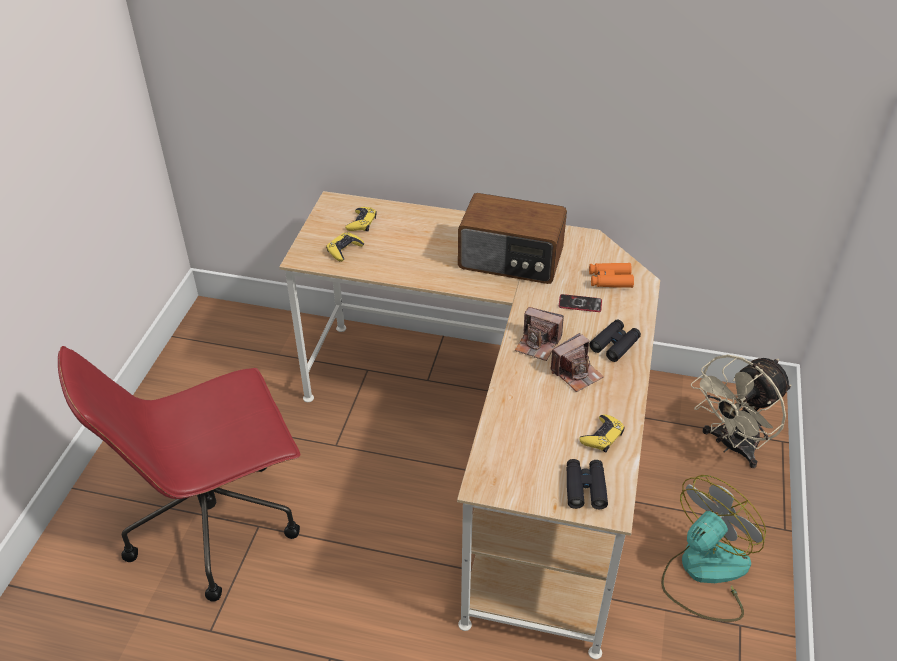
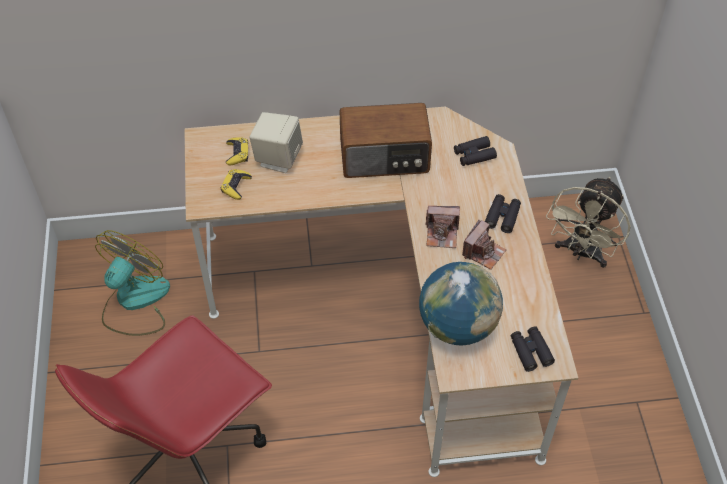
camera: 20 degrees left, 10 degrees up
(400, 235) = (278, 158): none -> beige speaker
(511, 437) = (457, 326): none -> globe
(580, 304) = (459, 185): phone -> none
(602, 436) = (525, 303): yellow game controller -> none
(610, 280) = (474, 155): orange binoculars -> black binoculars
(704, 572) = (597, 368): fan -> fan (135, 302)

